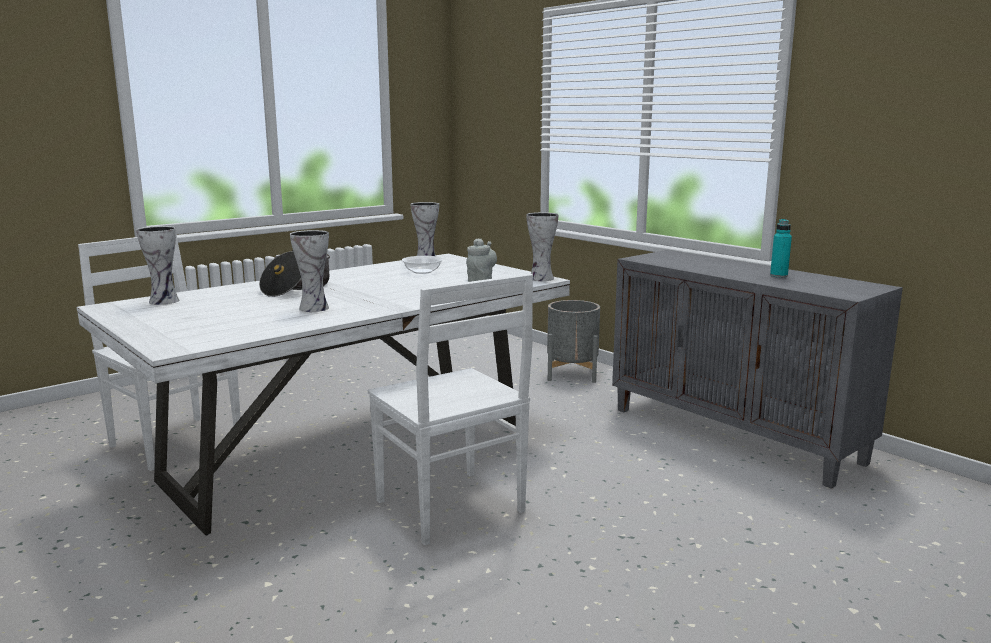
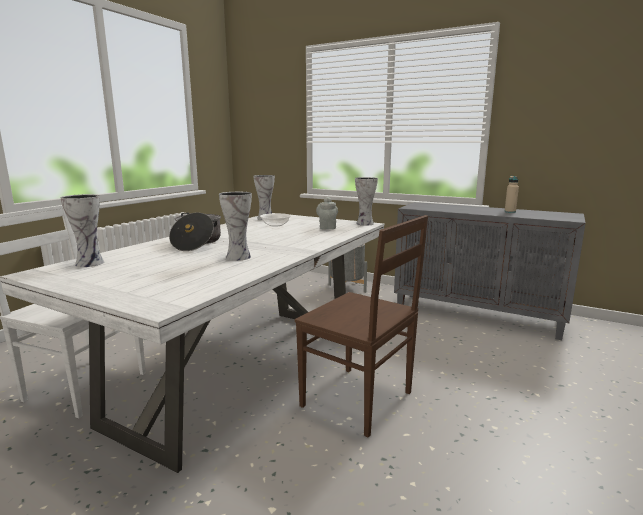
camera: 20 degrees left, 0 degrees up
(452, 508) = (359, 400): white chair -> brown chair
(778, 276) = (510, 212): turquoise bottle -> beige bottle

